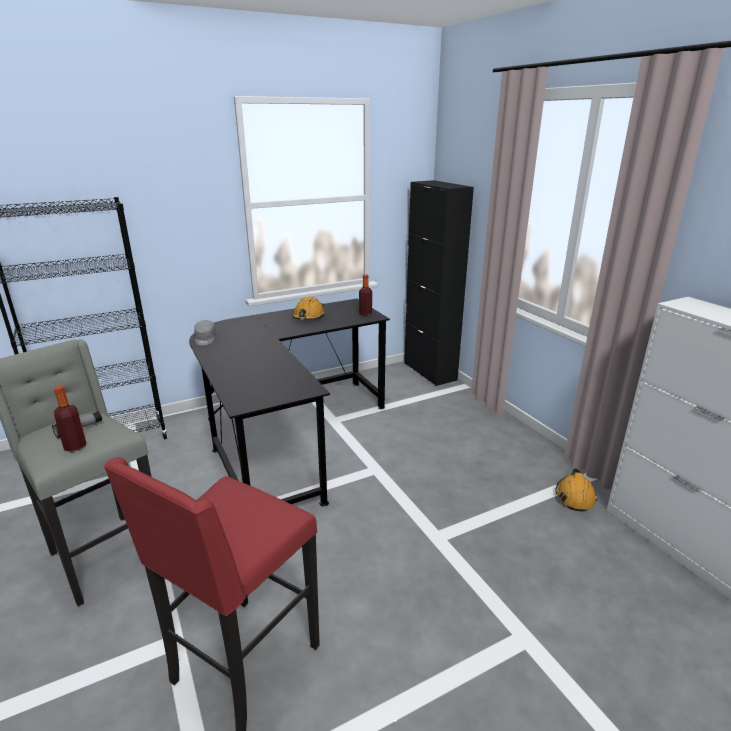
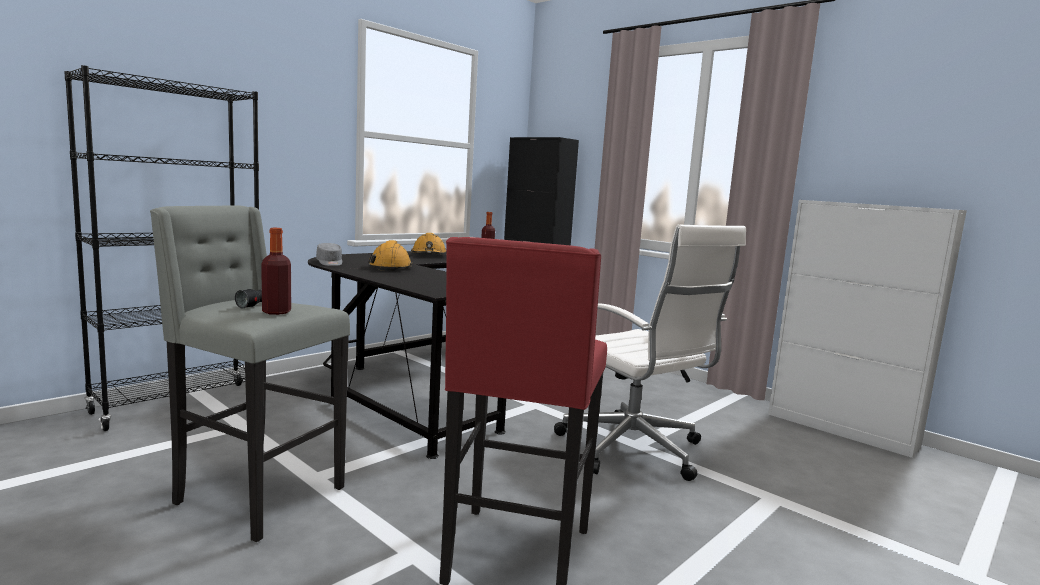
camera: 20 degrees left, 15 degrees down
(428, 546) = (634, 450): none -> white office chair
(575, 496) = (735, 408): orange hard hat -> orange hard hat (390, 267)

